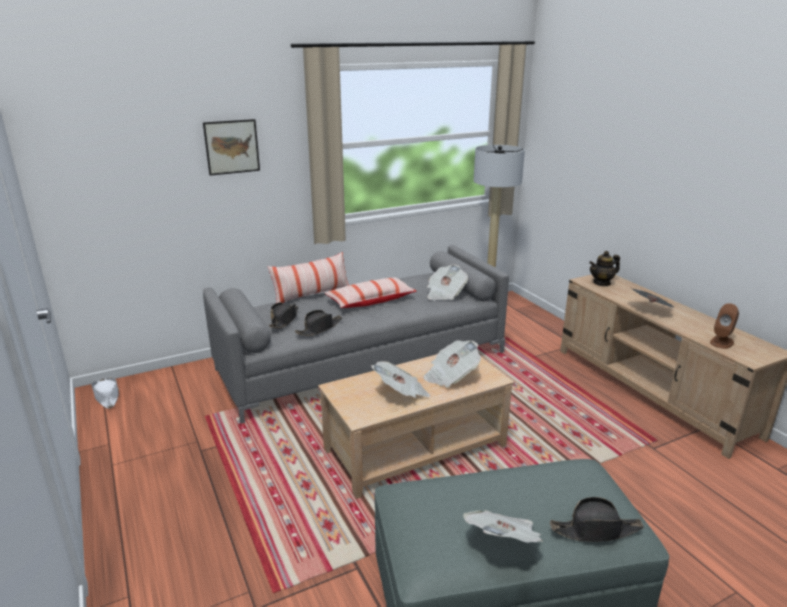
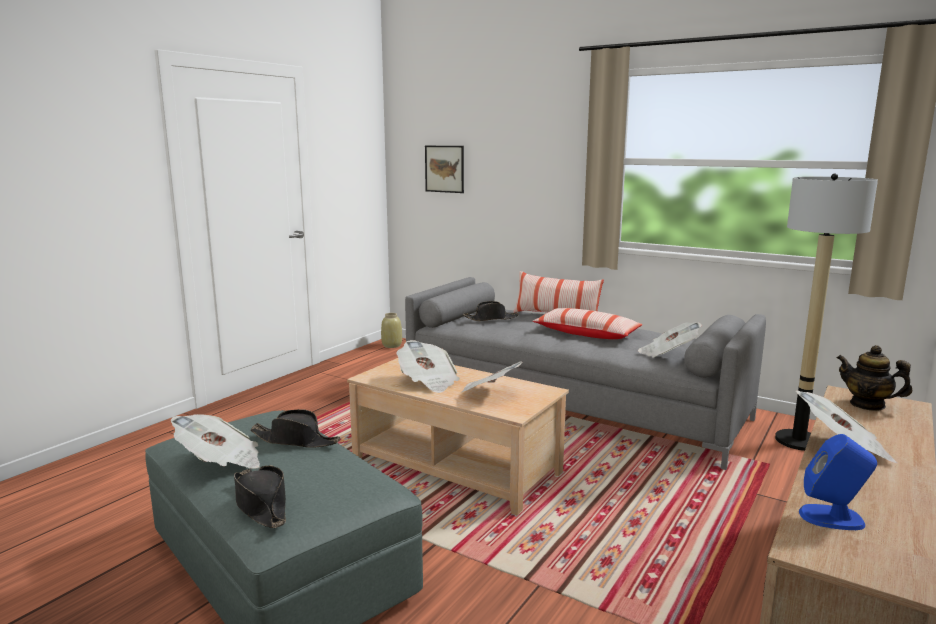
camera: 60 degrees right, 10 degrees down
(107, 396) = (391, 345): white hat -> beige vase
(232, 147) = (525, 151): picture -> picture (444, 169)
(319, 328) = (495, 330): black hat -> black hat (296, 440)
(722, 342) = (832, 518): brown speaker -> blue speaker

